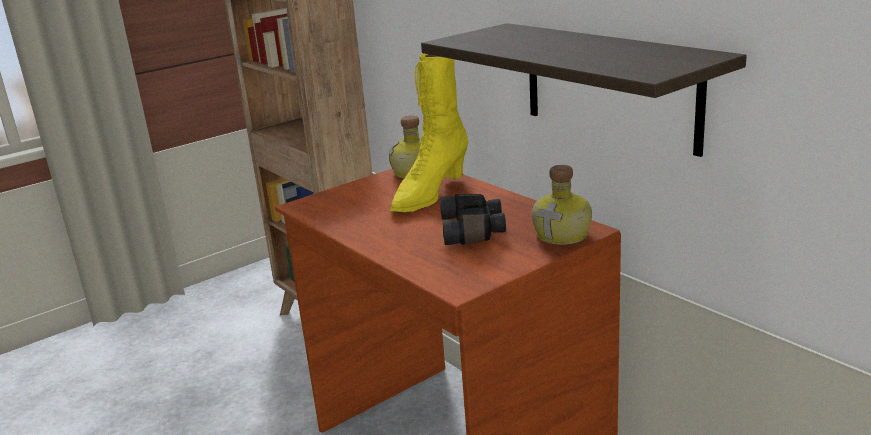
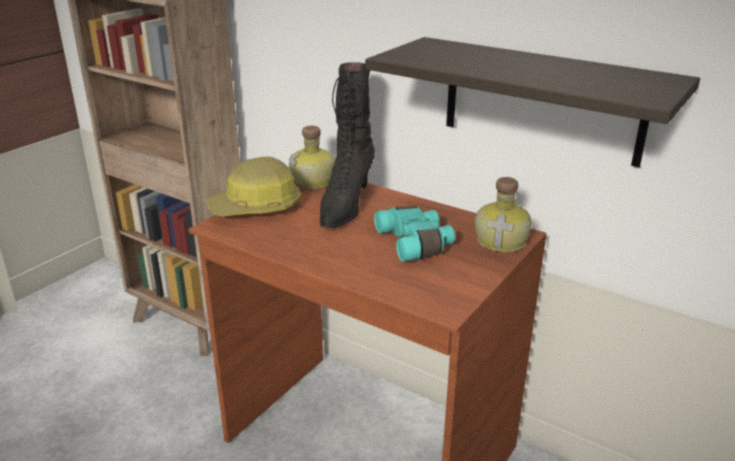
camera: 20 degrees left, 5 degrees up
(345, 192) = (256, 207): none -> hard hat
(430, 194) = (345, 205): yellow boot -> black boot
(474, 231) = (416, 243): black binoculars -> turquoise binoculars

